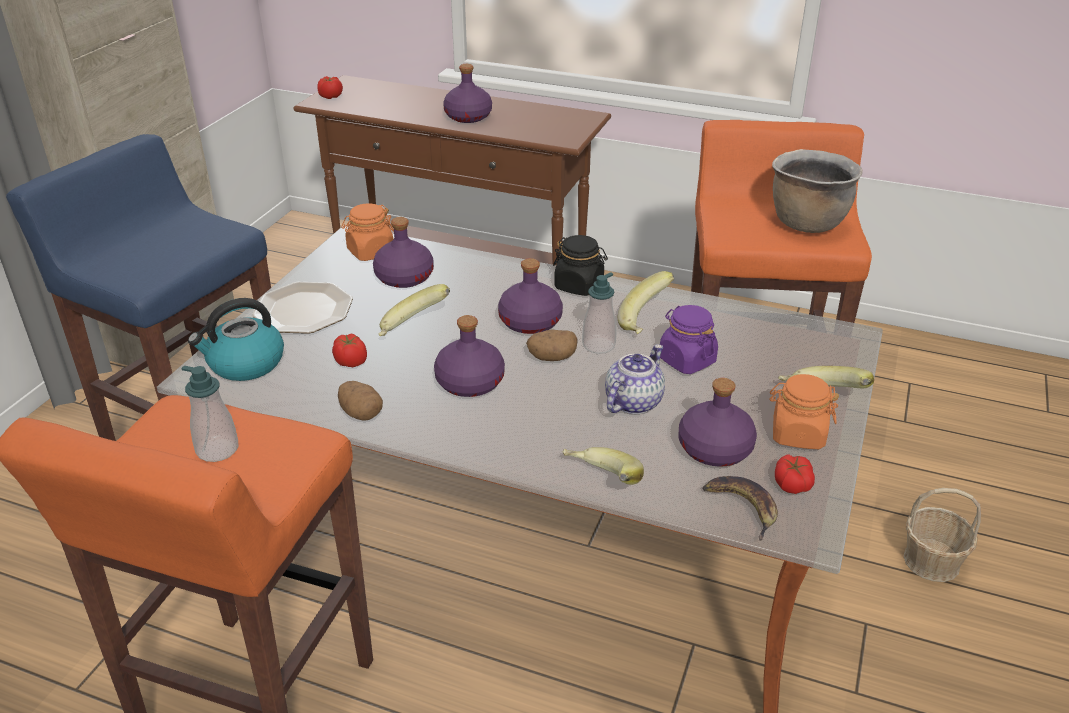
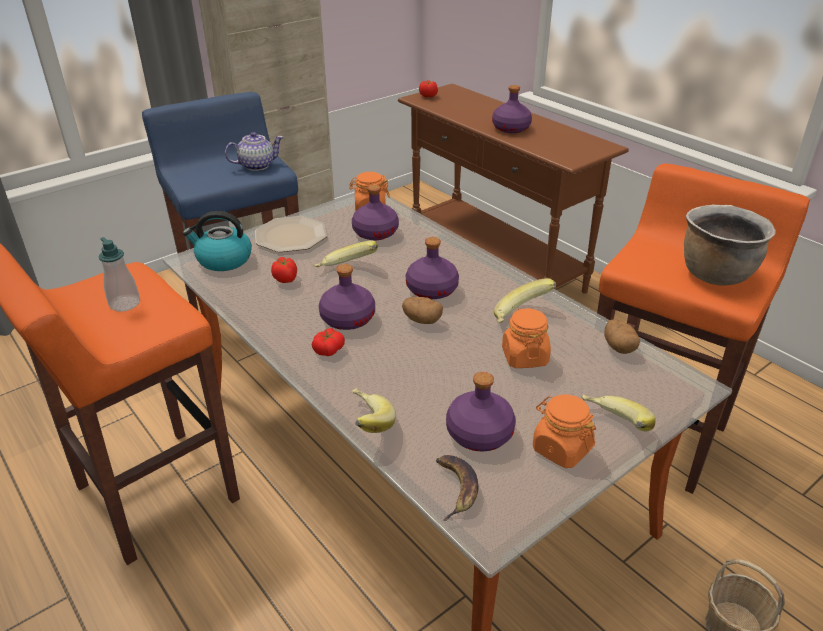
camera: 30 degrees right, 0 degrees up
(361, 413) = (258, 315): potato -> potato (619, 347)
(579, 286) = (494, 274): black jar -> none
(598, 345) = (466, 322): soap dispenser -> none
(633, 401) = (450, 373): teapot -> teapot (257, 165)
(686, 360) = (524, 357): purple jar -> orange jar
(792, 483) = (517, 486): tomato -> tomato (328, 349)

